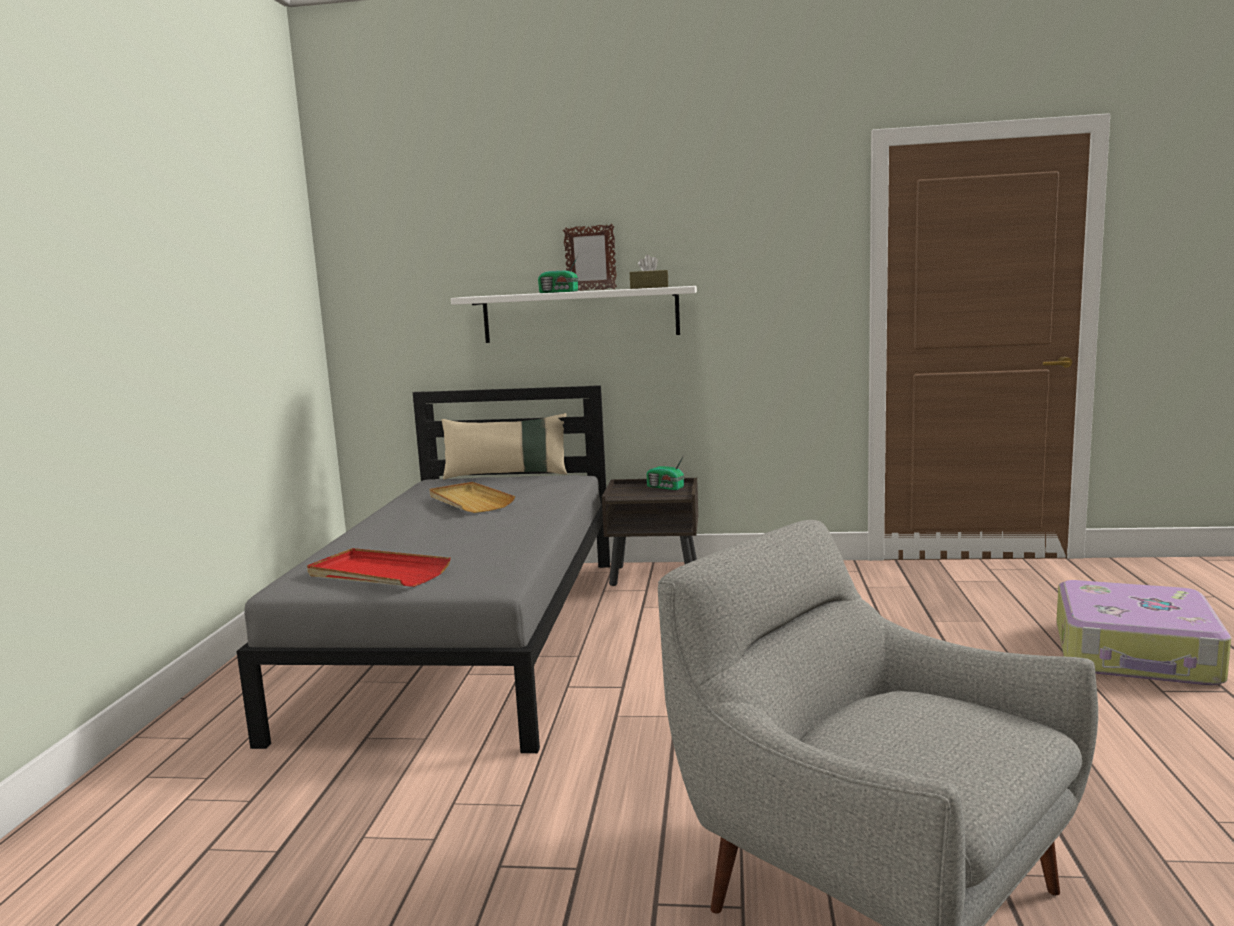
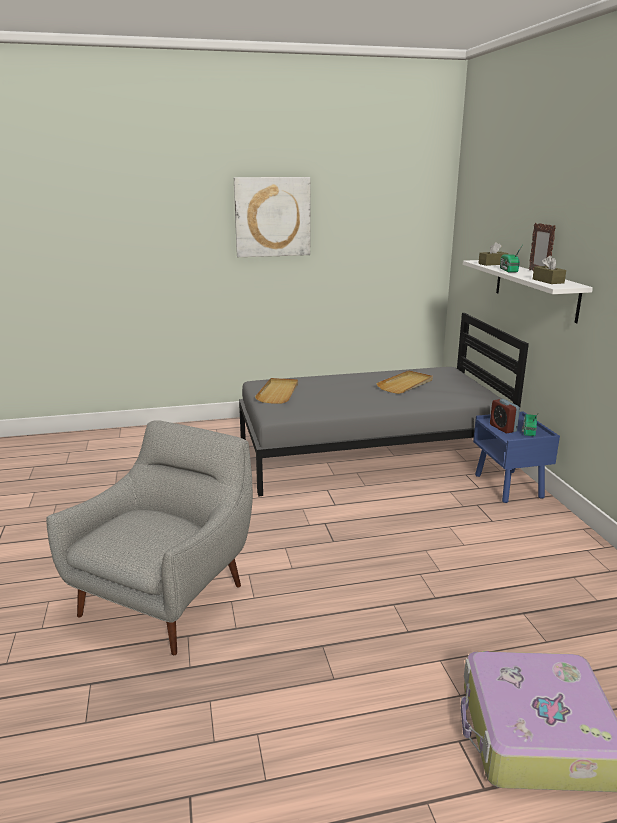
camera: 70 degrees right, 10 degrees up
(113, 237) = (272, 217): none -> picture
(377, 573) = (278, 392): red tray -> beige tray
(502, 294) = (492, 264): none -> brown tissue box
(507, 475) = (478, 381): beige pillow -> none
(646, 494) = (502, 428): none -> alarm clock
(655, 575) = (509, 486): brown nightstand -> blue nightstand

